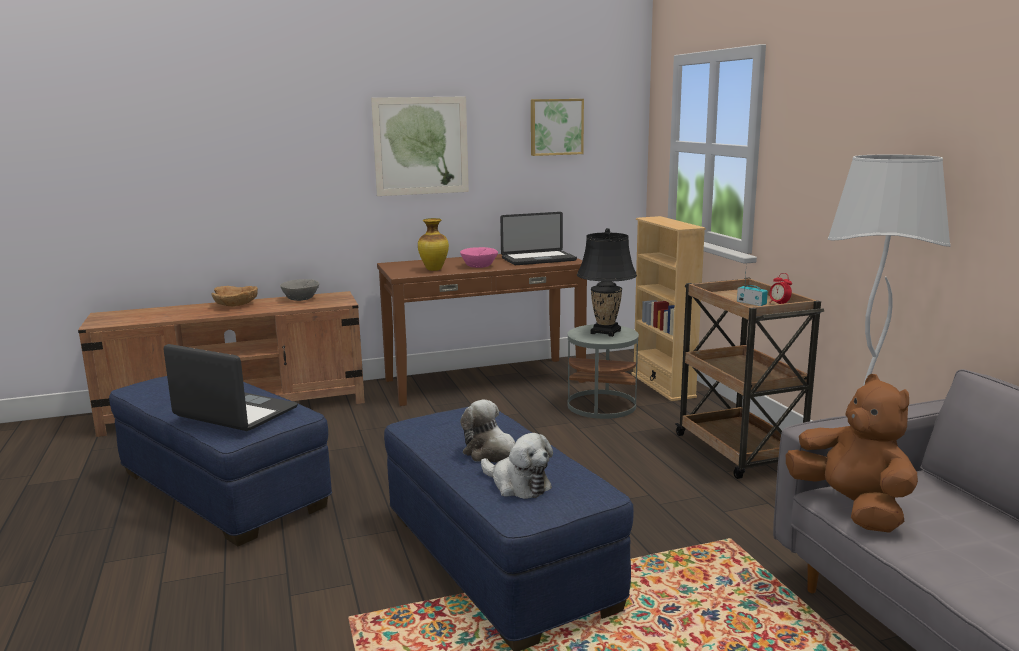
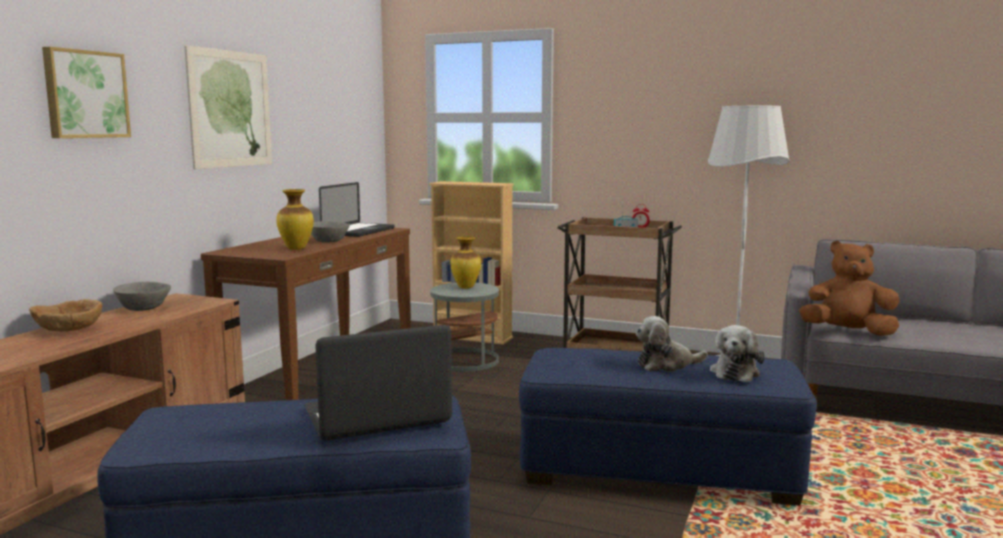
camera: 50 degrees left, 5 degrees down
(478, 266) = (329, 241): pink bowl -> grey bowl
(517, 485) = (735, 372): plush toy -> plush toy turned 120 degrees clockwise
(556, 127) = (329, 96): picture -> picture (85, 94)
(605, 332) = (466, 287): black table lamp -> vase

